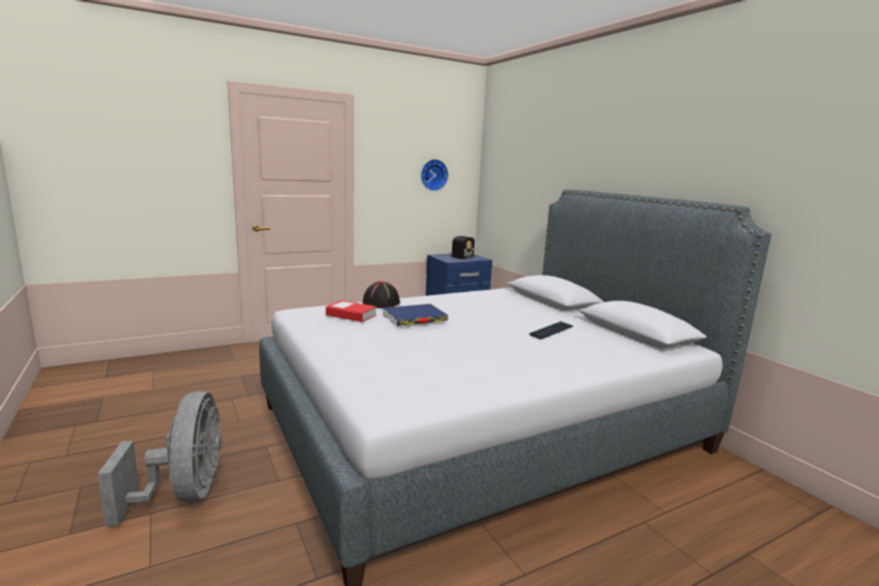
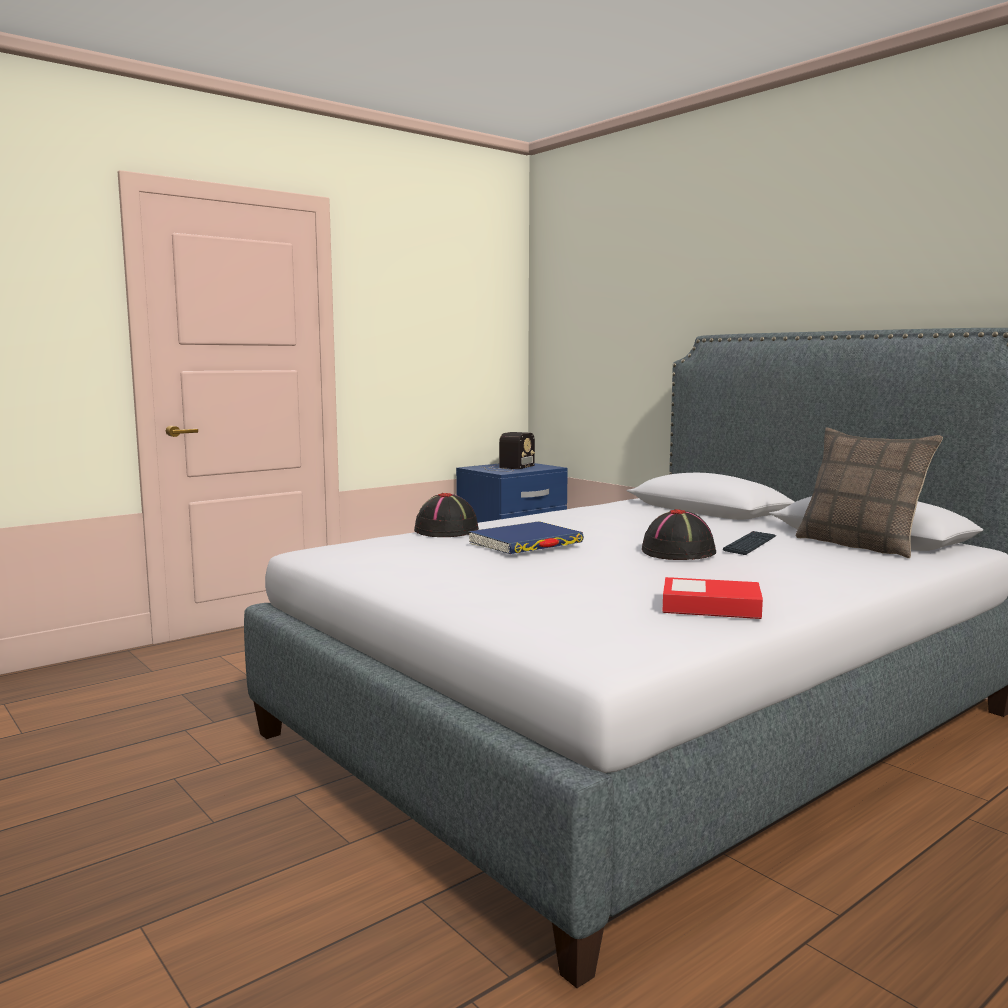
camera: 10 degrees left, 5 degrees down
(184, 494) = (187, 887): grey fan -> none
(351, 315) = (417, 548): book -> book (711, 607)
(433, 175) = (459, 332): wall clock -> none
(500, 333) = (678, 552): none -> black hat
(621, 339) = (860, 545): none -> pillow

